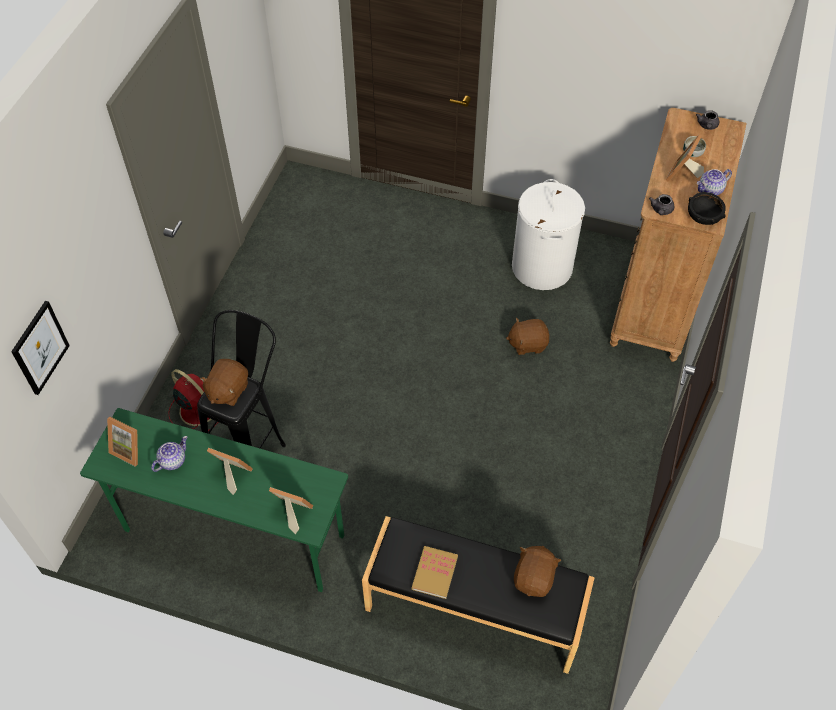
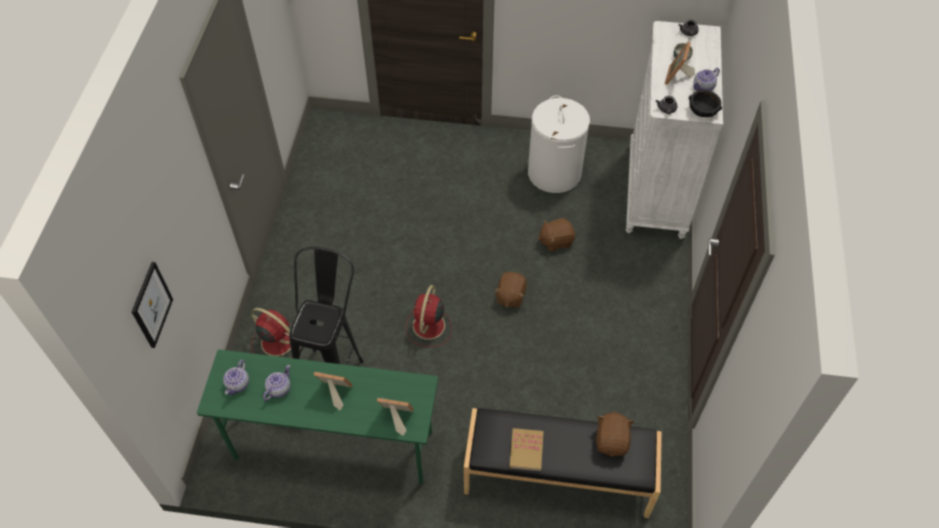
camera: 10 degrees left, 0 degrees up
(130, 449) = (238, 384): picture frame -> teapot
(227, 390) = (314, 319): brown plush toy -> brown plush toy (510, 296)
(365, 419) = (428, 327): none -> red fan
(655, 303) = (656, 191): brown dresser -> white dresser

